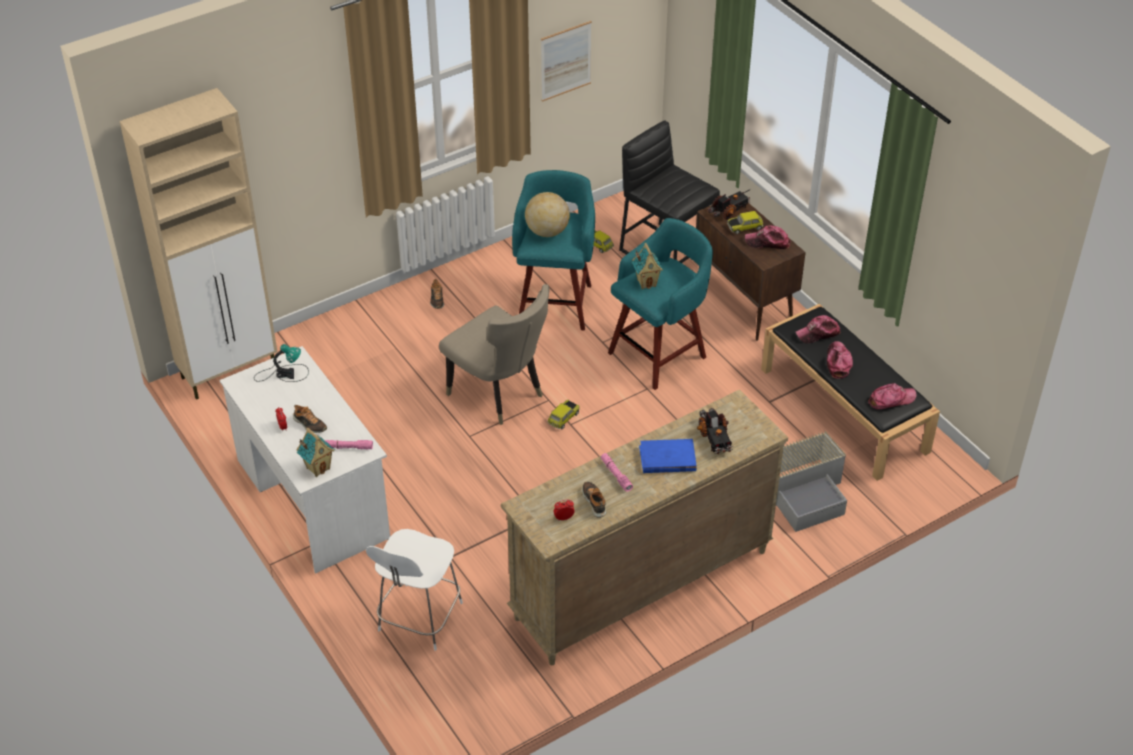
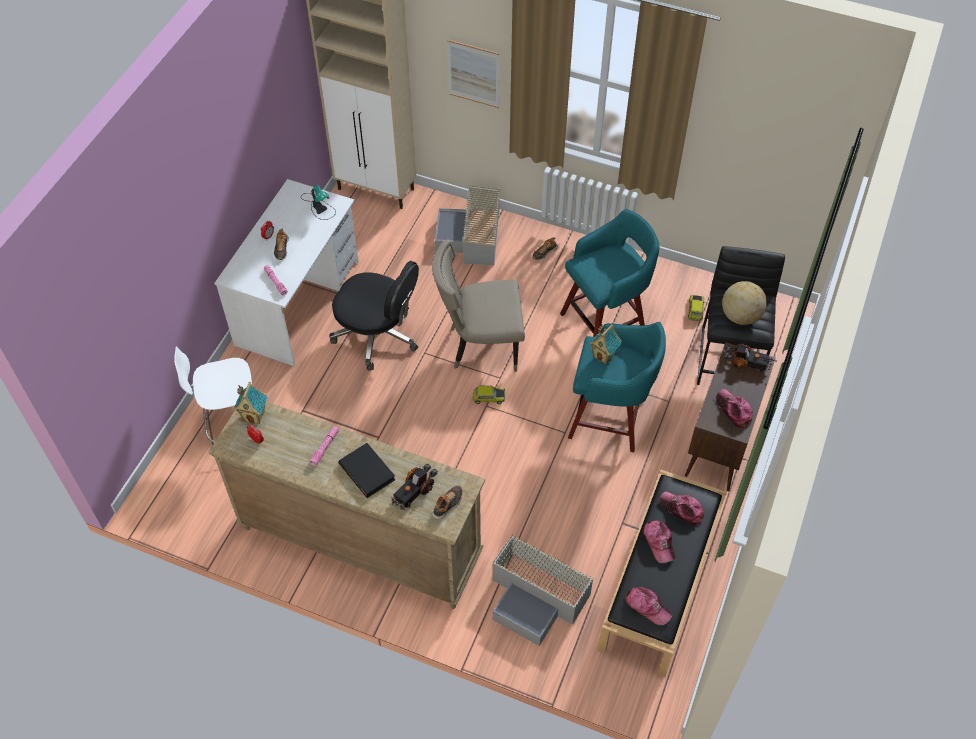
camera: 55 degrees right, 10 degrees up
(318, 468) = (244, 278): toy house -> toy house (255, 416)
(366, 336) = (472, 237): none -> grey storage box
(415, 458) = (378, 335): none -> black office chair
(500, 394) = (480, 346): beige chair -> beige chair turned 75 degrees clockwise
(547, 231) = (604, 262): globe -> globe (740, 316)
(566, 61) = (739, 146): picture -> picture (473, 73)
(594, 502) = (287, 450): shoe -> shoe (448, 504)
(667, 459) = (367, 472): blue book -> black book
(745, 227) = (737, 384): toy car -> none
(838, 362) = (659, 542): cap -> cap turned 105 degrees clockwise

